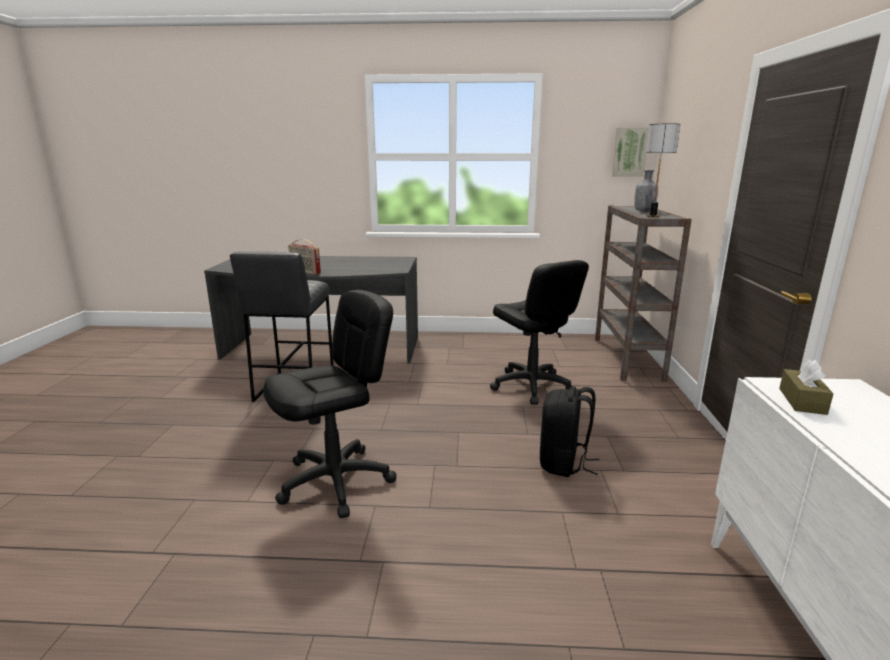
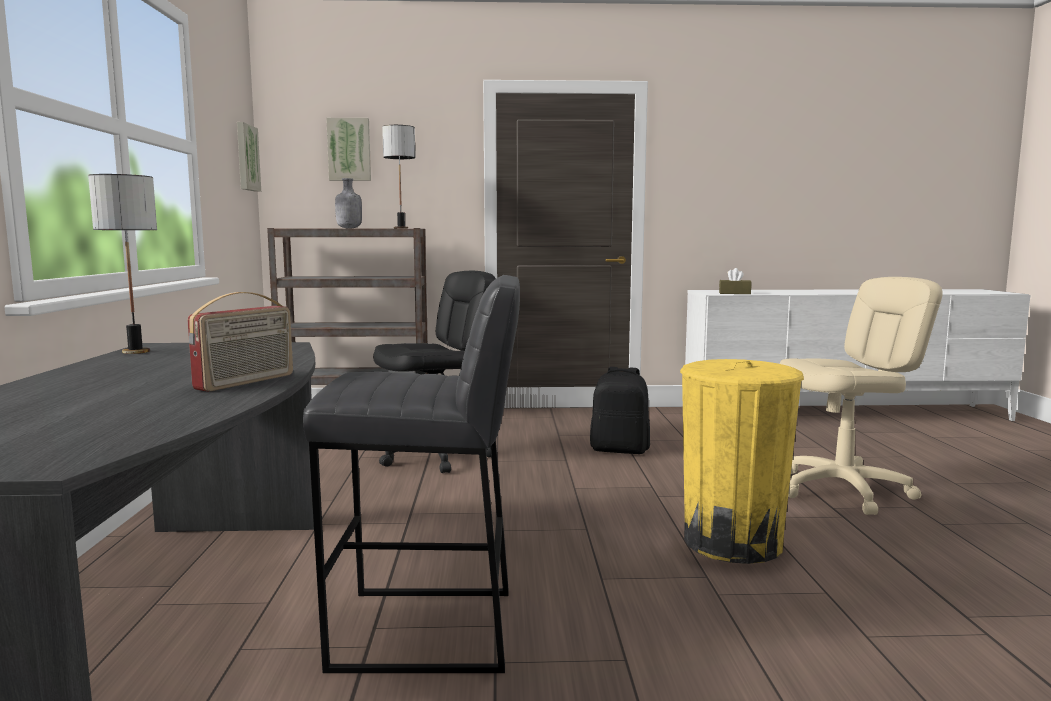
camera: 95 degrees left, 10 degrees down
(336, 481) = (732, 542): black office chair -> yellow trash can
(388, 258) = (136, 352): none -> table lamp
(428, 591) = (843, 490): none -> beige office chair
(683, 141) = (349, 149): none -> picture

